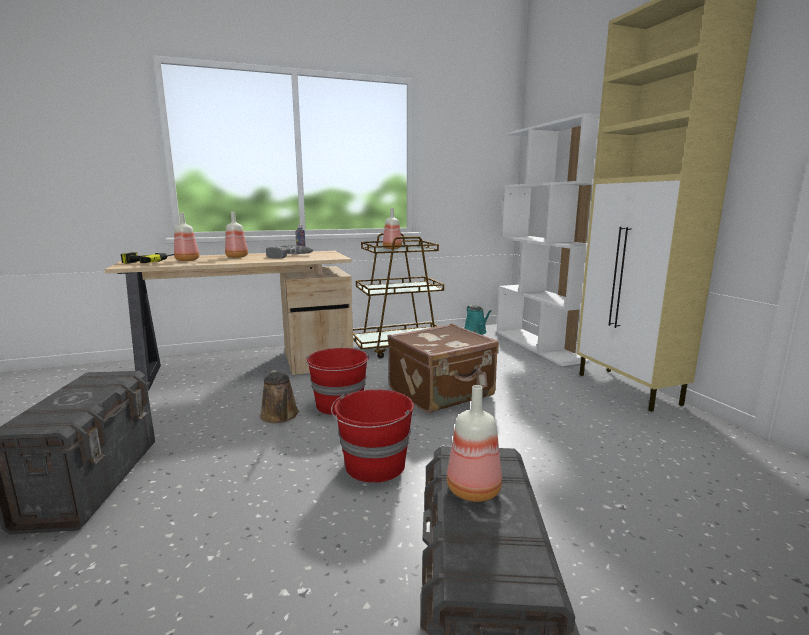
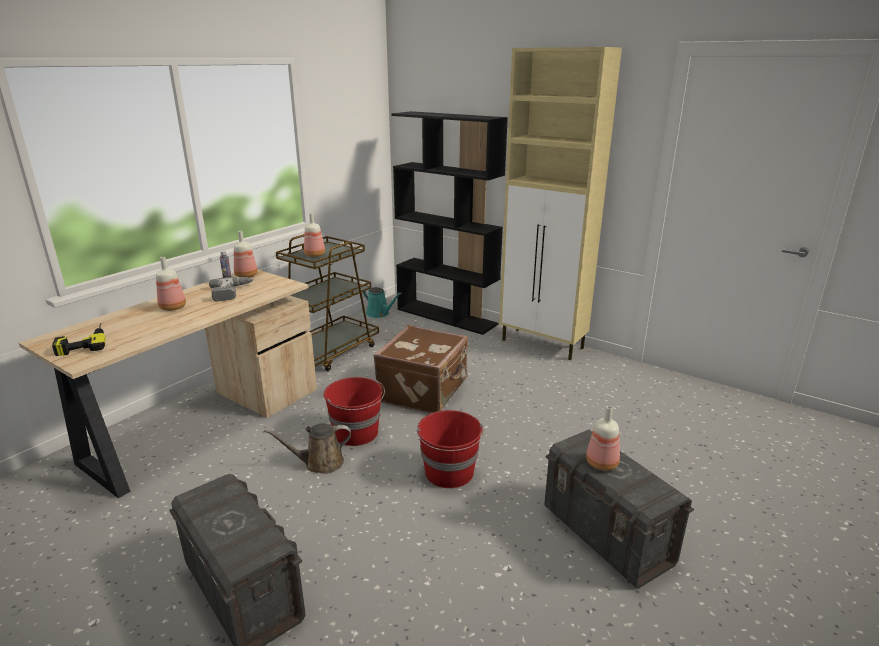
camera: 35 degrees left, 10 degrees up
(187, 260) = (128, 329): bottle -> bottle (246, 275)
(280, 416) = (320, 463): brown watering can -> brown watering can turned 135 degrees clockwise
(539, 346) = (447, 316): white bookcase -> black bookcase

